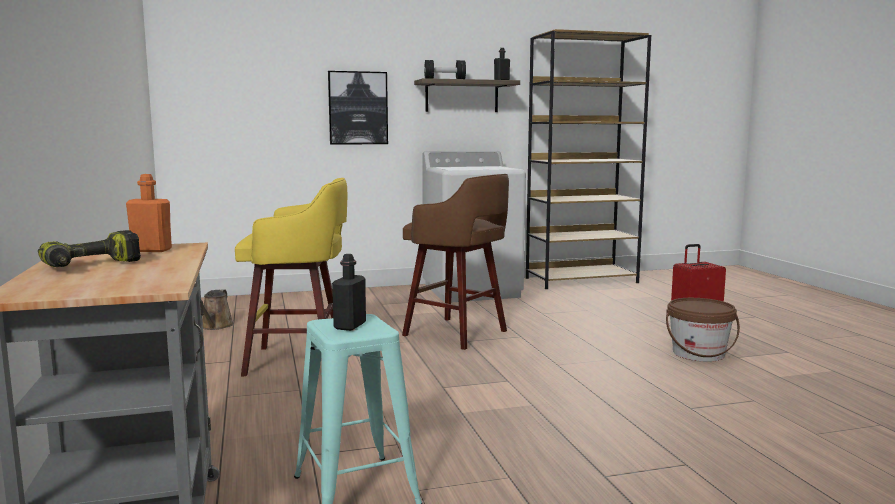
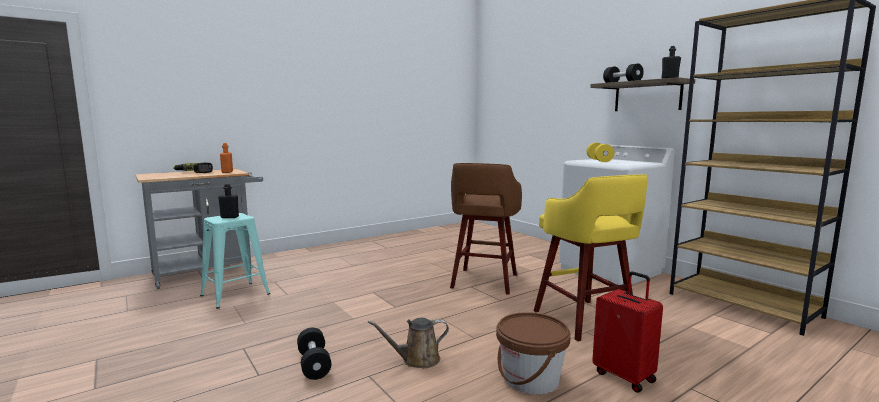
camera: 70 degrees right, 0 degrees up
(216, 326) = (438, 235): brown watering can -> brown watering can (417, 360)
(299, 361) = (396, 258): yellow stool -> yellow stool (585, 321)
(358, 108) = (568, 109): picture -> none
(460, 168) = (599, 160): none -> yellow dumbbell
(662, 432) = (314, 364): none -> black dumbbell

